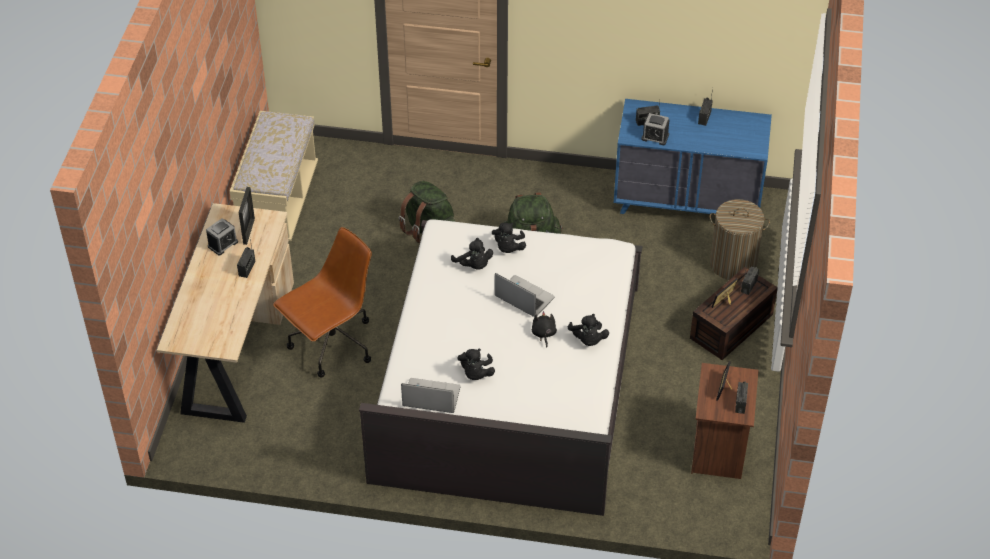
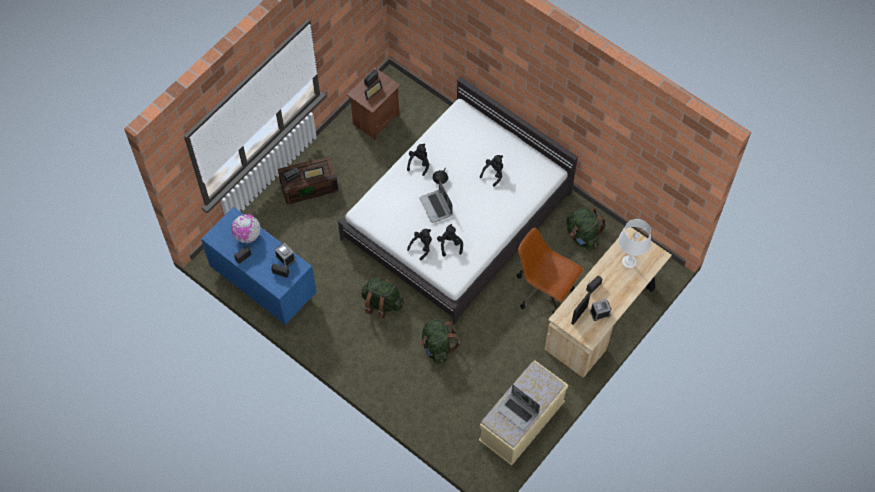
camera: 150 degrees left, 15 degrees up
(213, 316) = (629, 261): none -> white table lamp
(317, 434) = (582, 236): none -> green backpack
(331, 345) = (544, 290): brown office chair -> brown office chair turned 45 degrees clockwise
(430, 397) = (527, 171): laptop -> laptop (518, 411)
(721, 139) = (247, 235): none -> globe
(733, 264) = (274, 226): laundry basket -> none

